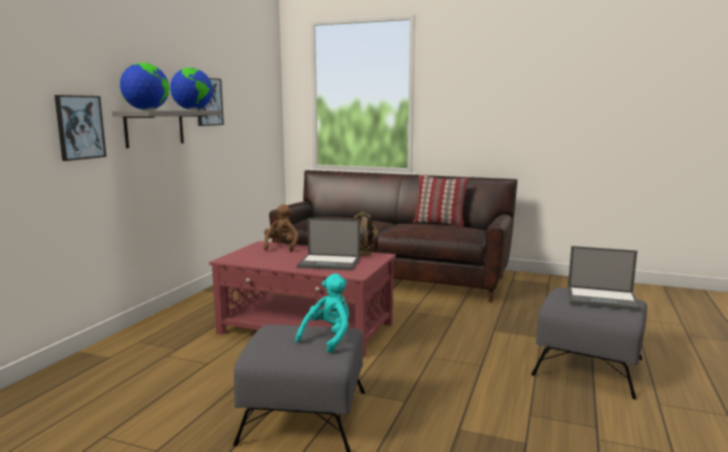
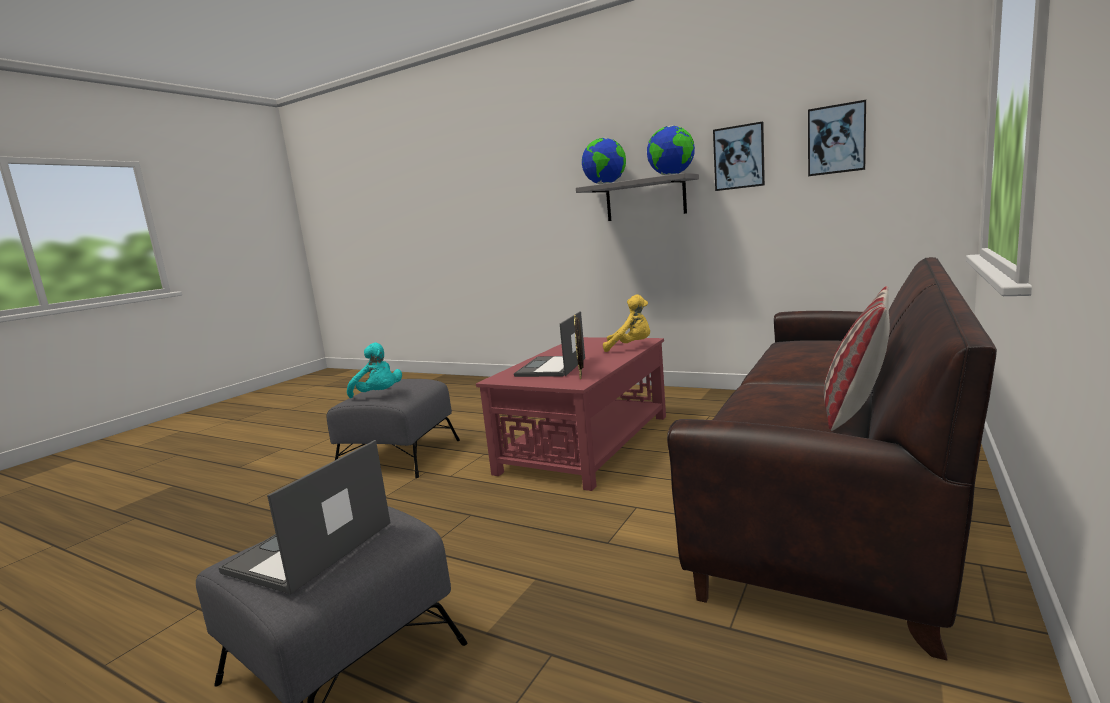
camera: 100 degrees right, 0 degrees up
(79, 127) = (564, 205): picture -> picture (836, 139)
(281, 247) = (630, 347): brown plush toy -> yellow plush toy

